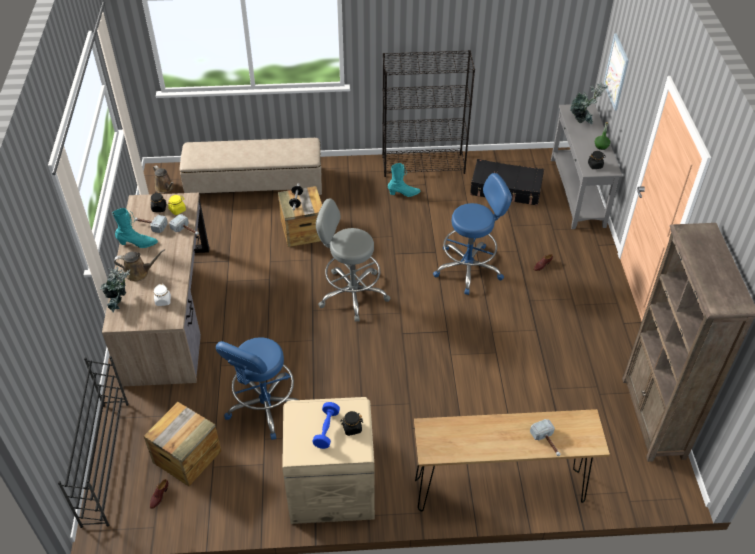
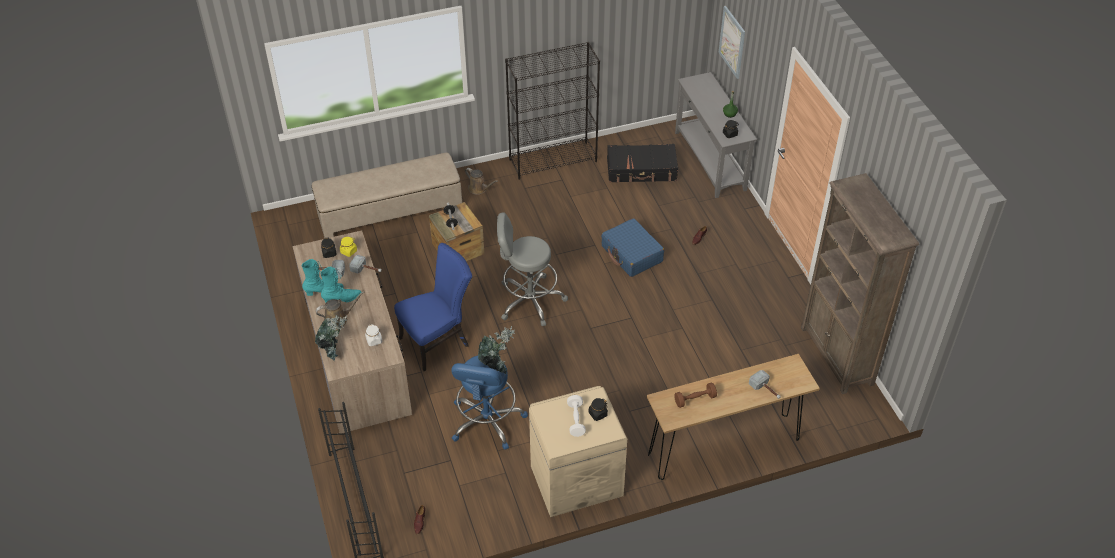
camera: 15 degrees left, 0 degrees up
(165, 188) = (298, 232): brown watering can -> brown watering can (479, 188)
(187, 456) = (431, 482): crate -> none
(250, 315) = (438, 341): none -> blue chair
(326, 430) = (576, 420): blue dumbbell -> white dumbbell
(404, 193) = (544, 193): turquoise boot -> turquoise boot (342, 299)
(464, 436) = (695, 399): none -> brown dumbbell
(469, 268) = (632, 254): blue stool -> blue suitcase
(583, 120) = (705, 91): potted plant -> potted plant (496, 365)

